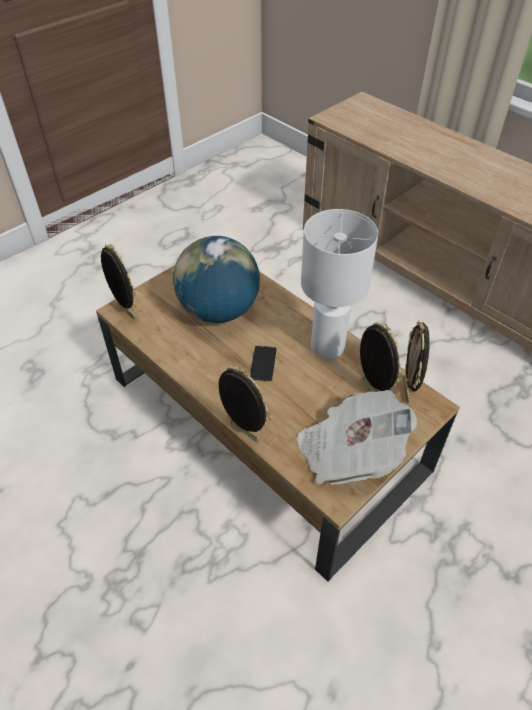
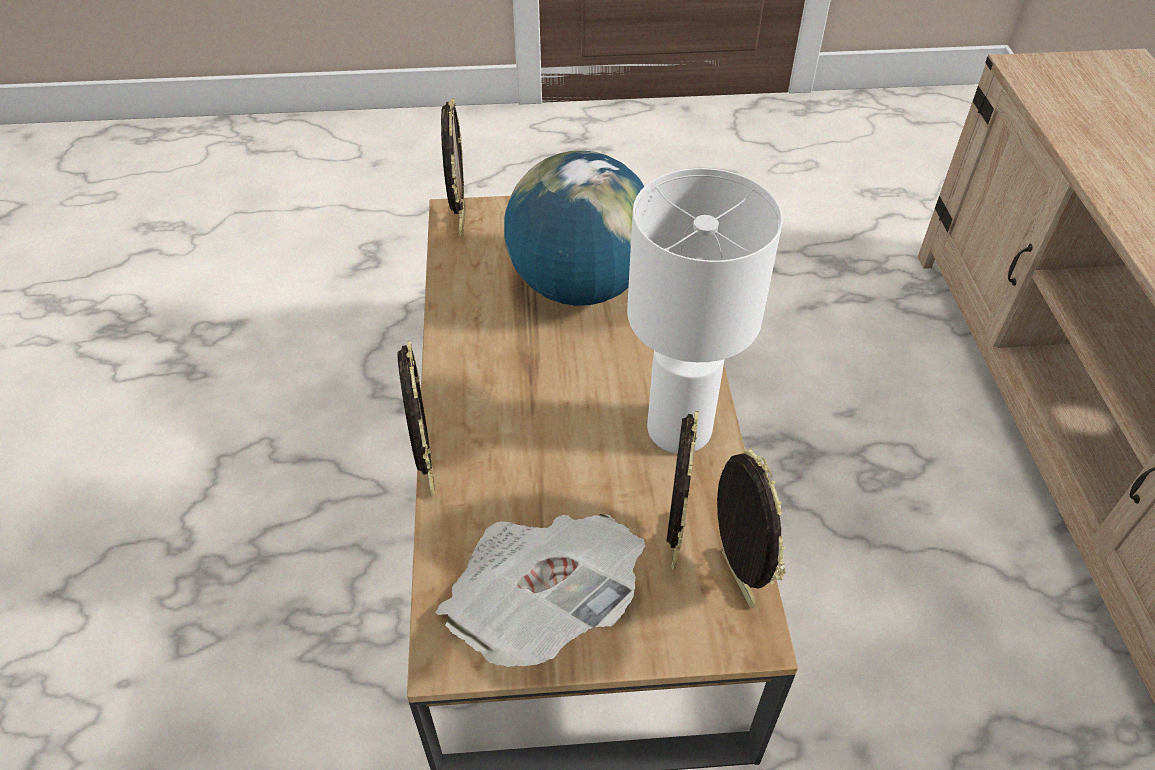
camera: 40 degrees right, 0 degrees up
(263, 363) = (558, 394): phone -> none
(407, 390) = (734, 578): picture frame -> picture frame turned 120 degrees clockwise

